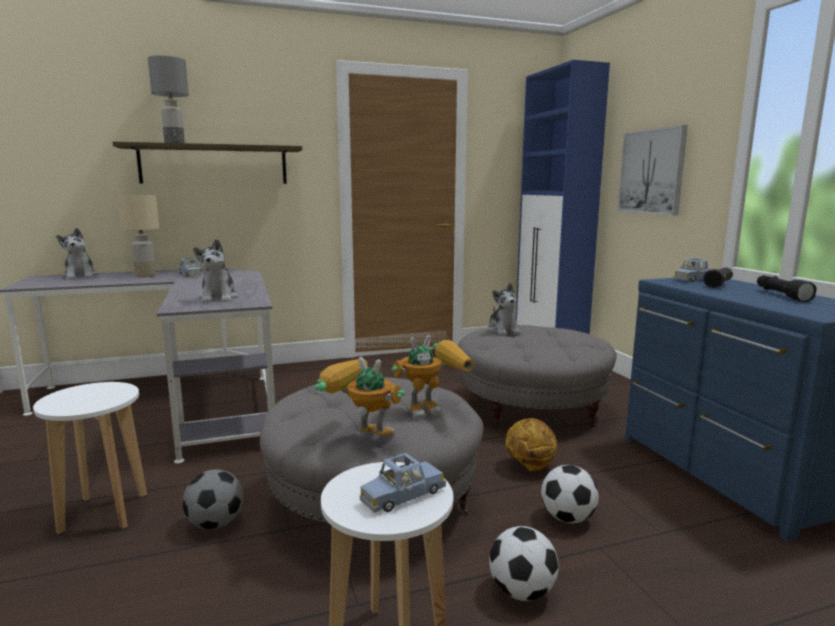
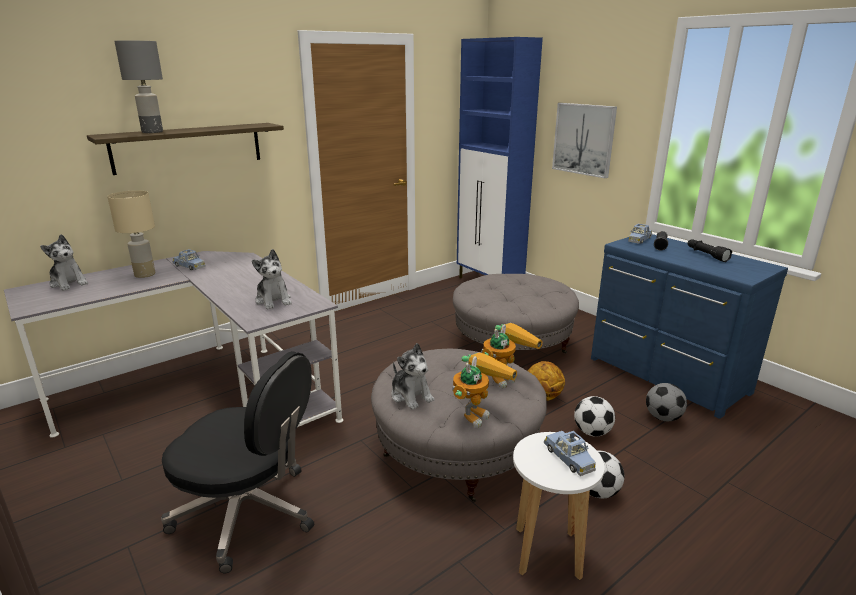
camera: 20 degrees left, 10 degrees up
(104, 513) = (248, 513): white stool -> black office chair
(215, 524) = (352, 498): football -> football (663, 417)
(360, 436) = (477, 412): toy robot -> toy robot turned 120 degrees clockwise
(402, 496) = (569, 458): blue toy car -> blue toy car turned 60 degrees counterclockwise
(503, 330) = (484, 283): plush toy -> plush toy (411, 395)

